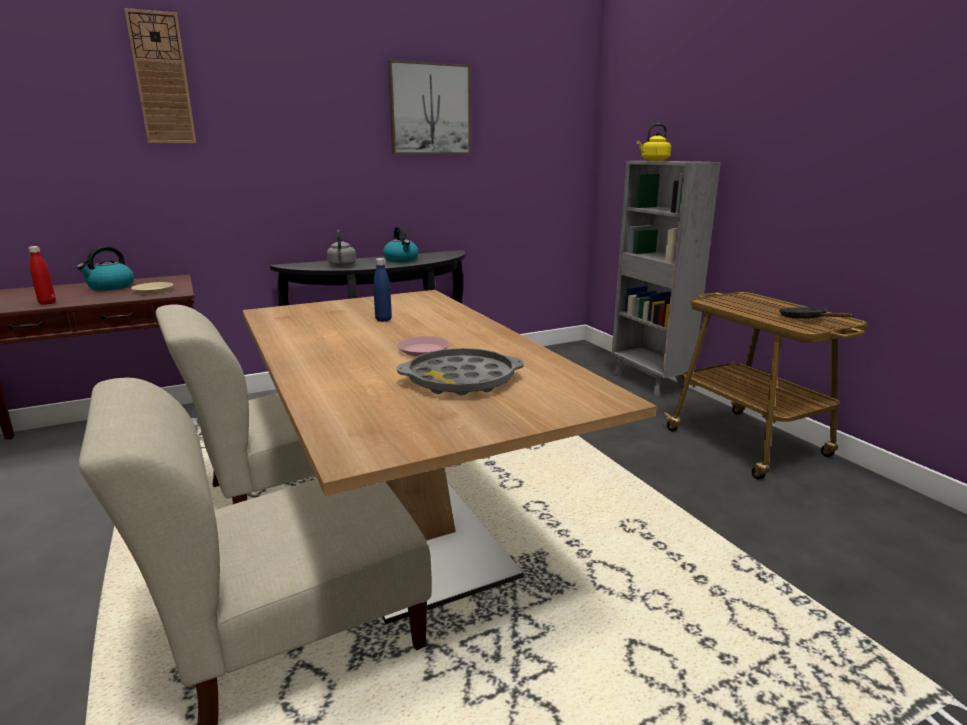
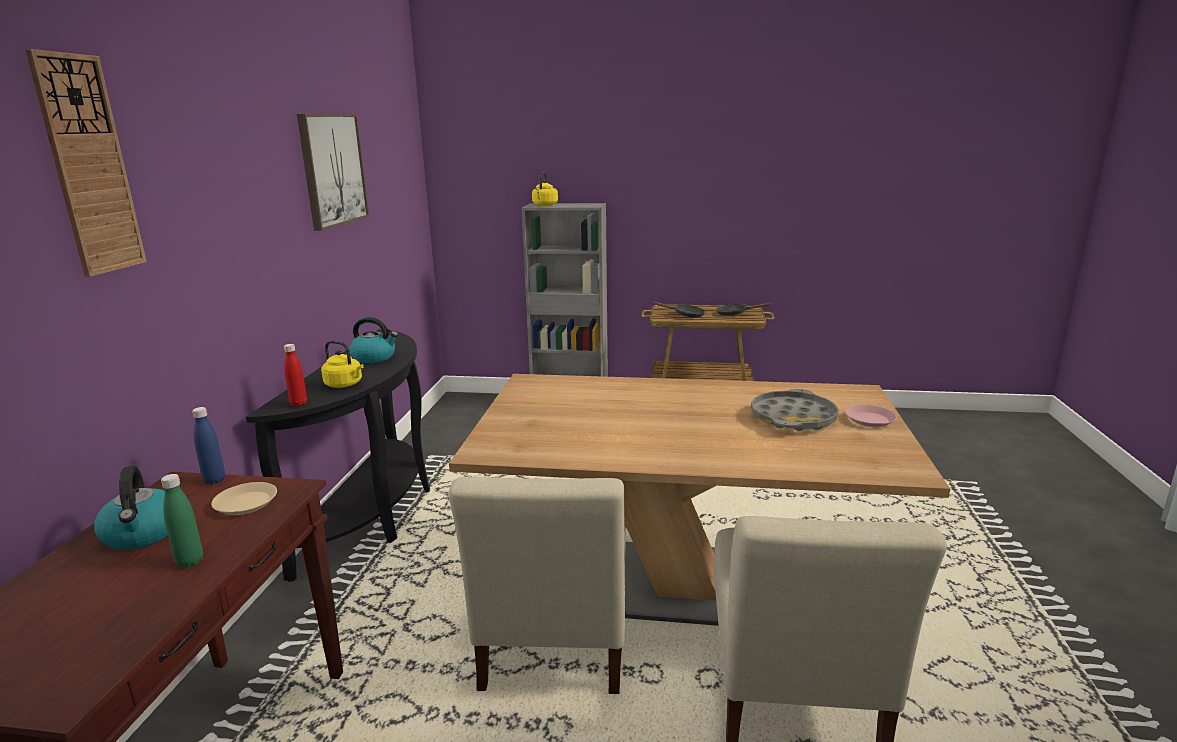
camera: 55 degrees left, 0 degrees up
(47, 303) = (170, 591): red bottle -> red bottle (299, 404)
(80, 298) = (190, 561): none -> green bottle
(342, 266) = (345, 385): grey kettle -> yellow kettle
(383, 320) = (596, 410): blue bottle -> blue bottle (214, 480)
(424, 350) = (709, 414): pink plate -> pink plate (869, 419)
(742, 306) = (685, 315): none -> black frying pan

